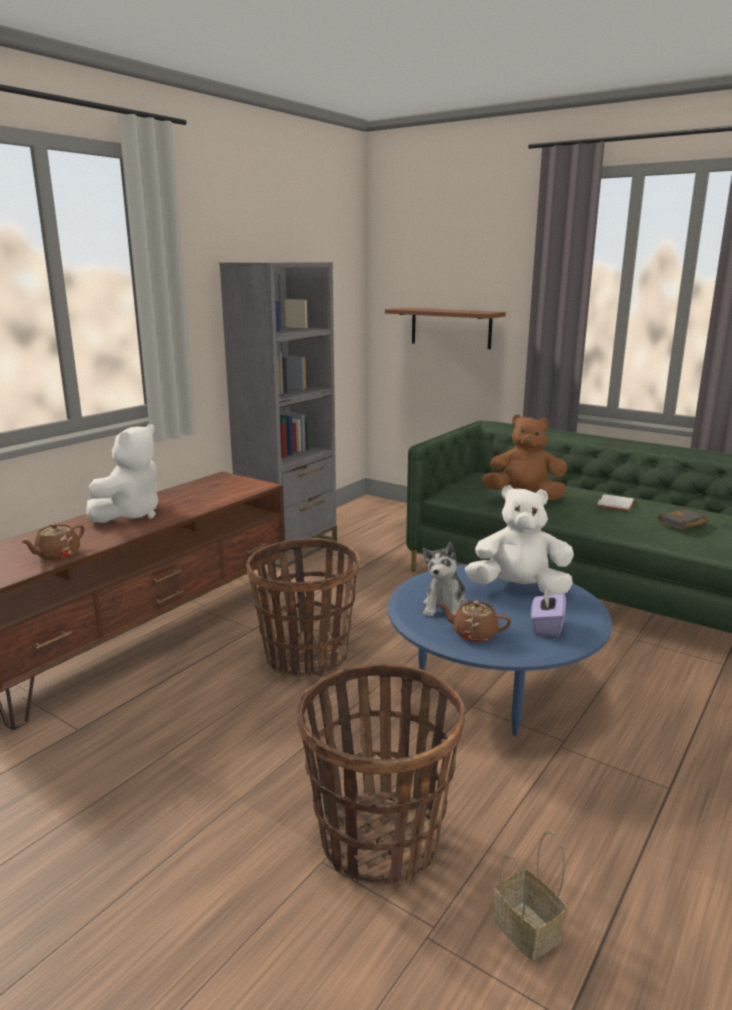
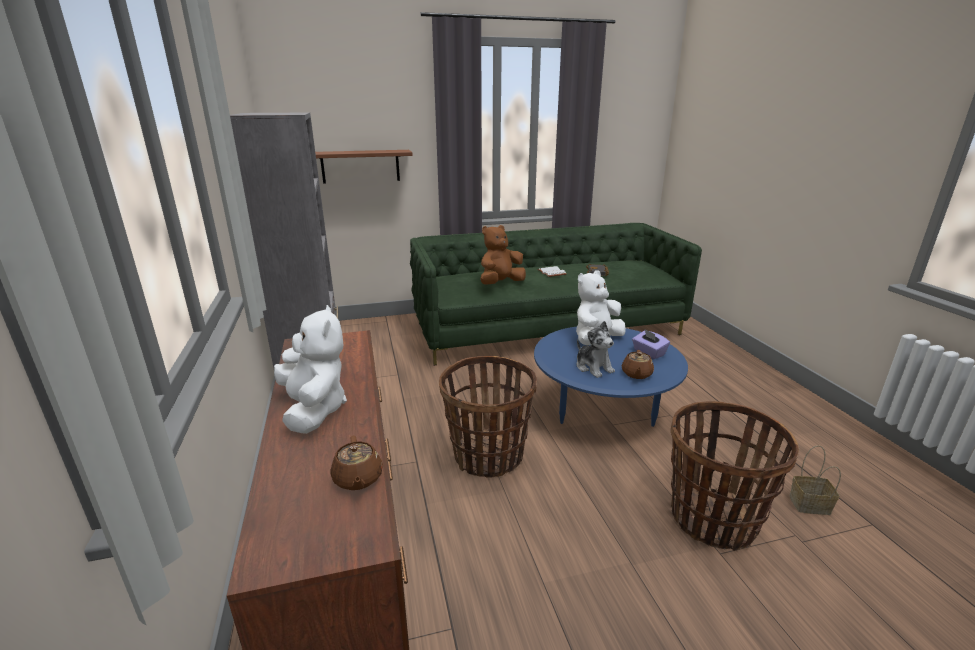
camera: 50 degrees left, 5 degrees up
(473, 634) = (636, 374): brown teapot -> brown teapot turned 45 degrees counterclockwise

